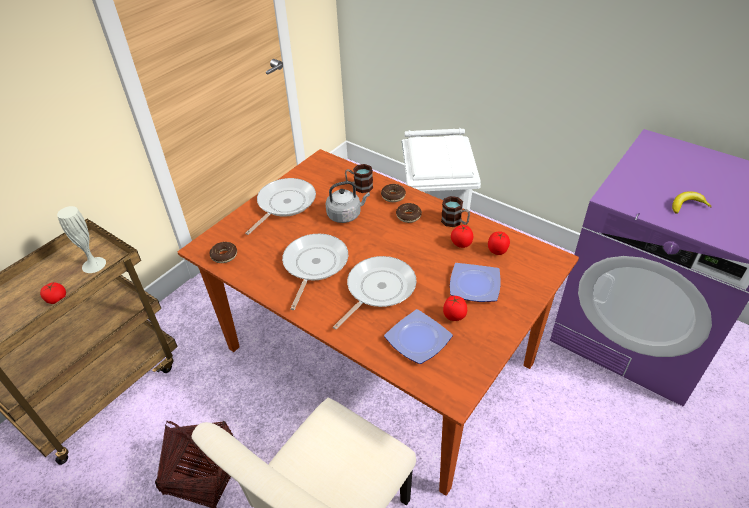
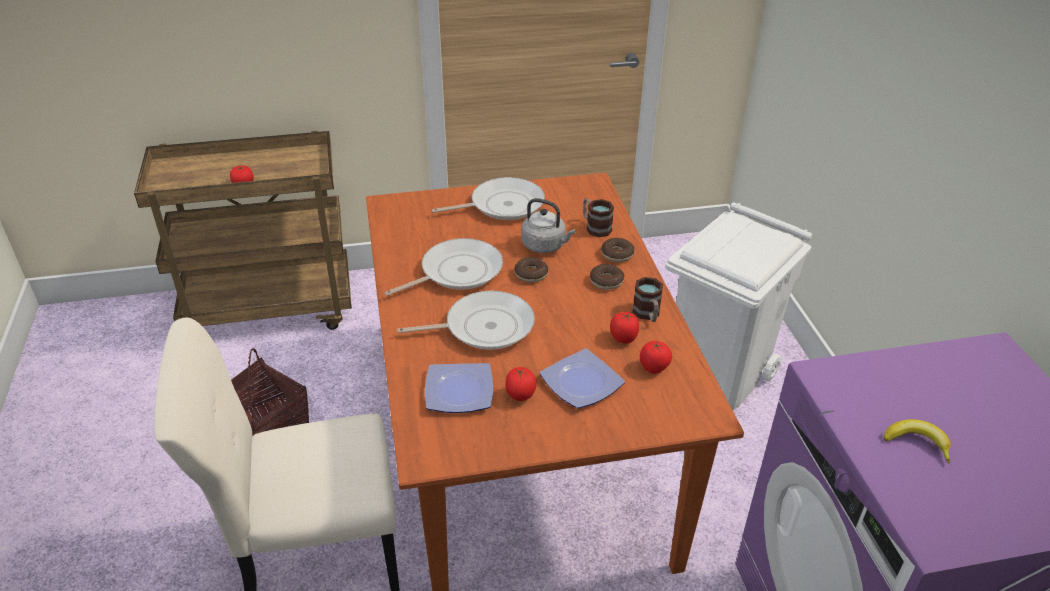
camera: 40 degrees right, 5 degrees down
(94, 265) = (296, 172): white vase -> none
(224, 256) = (395, 220): donut -> donut (531, 274)

